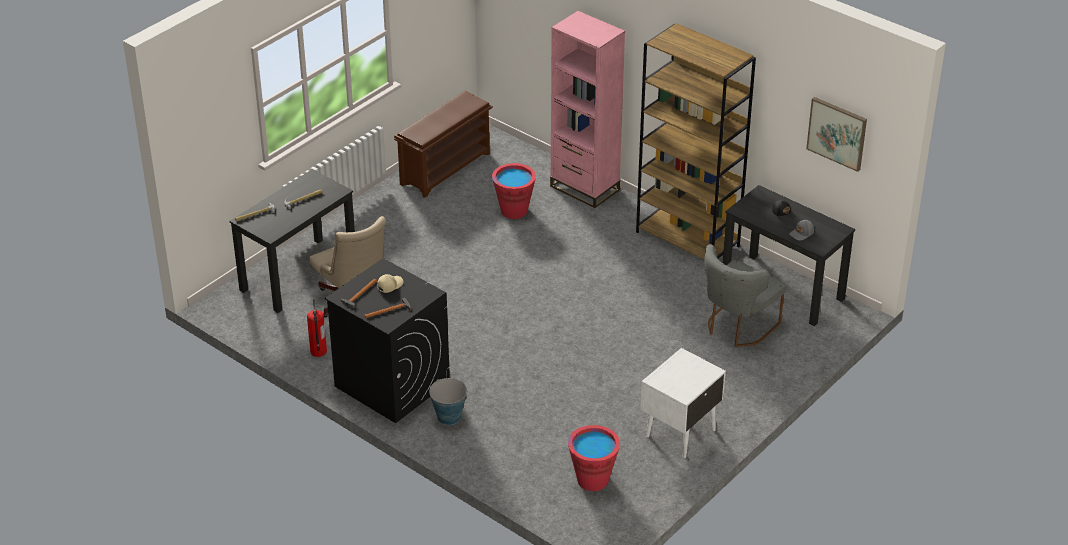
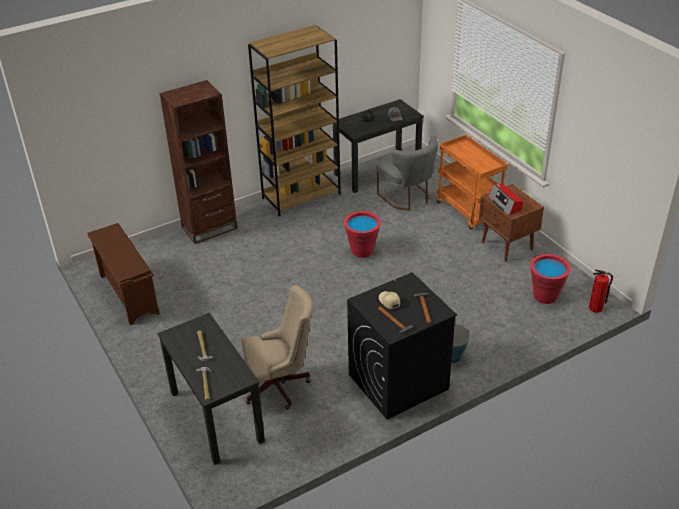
camera: 70 degrees left, 0 degrees up
(318, 351) = (334, 422): fire extinguisher -> fire extinguisher (596, 308)
(514, 211) = (213, 268): red bucket -> red bucket (362, 250)
(584, 188) = (209, 228): pink bookcase -> brown bookcase
(674, 370) = (505, 204): none -> radio
(679, 433) = (507, 246): white nightstand -> brown nightstand
(738, 387) = (469, 211): none -> orange cart
(837, 133) = (378, 41): picture -> none

